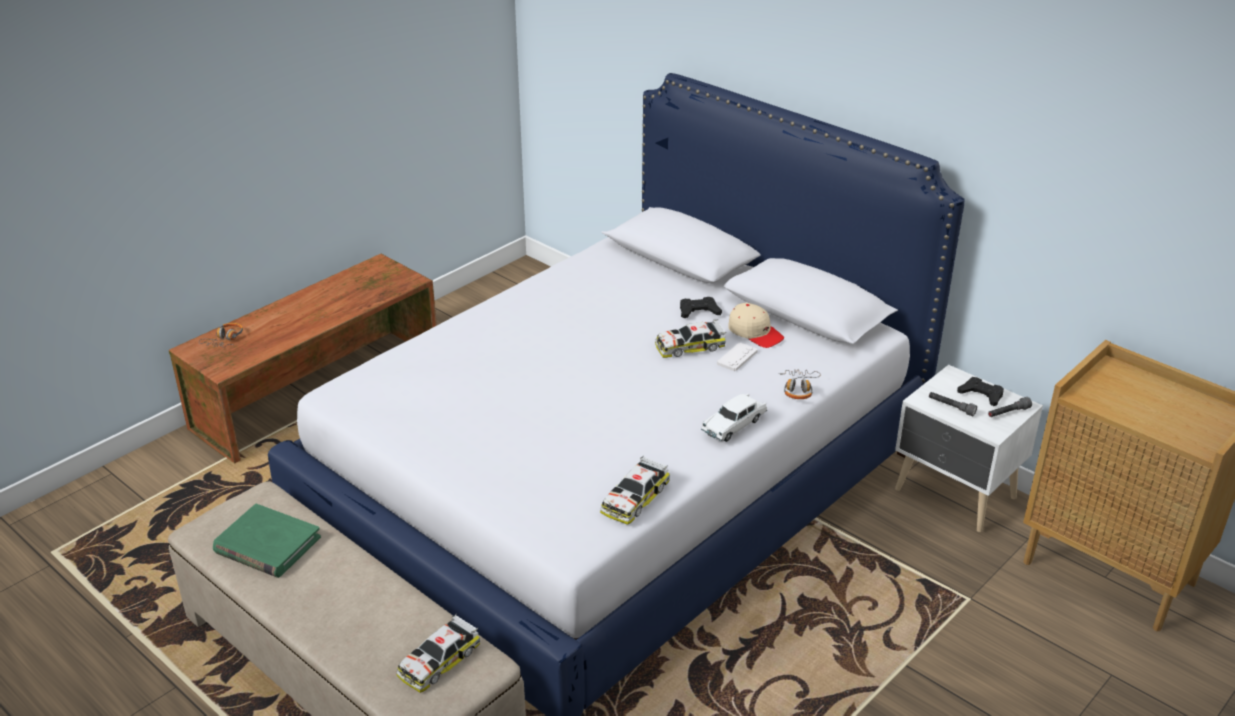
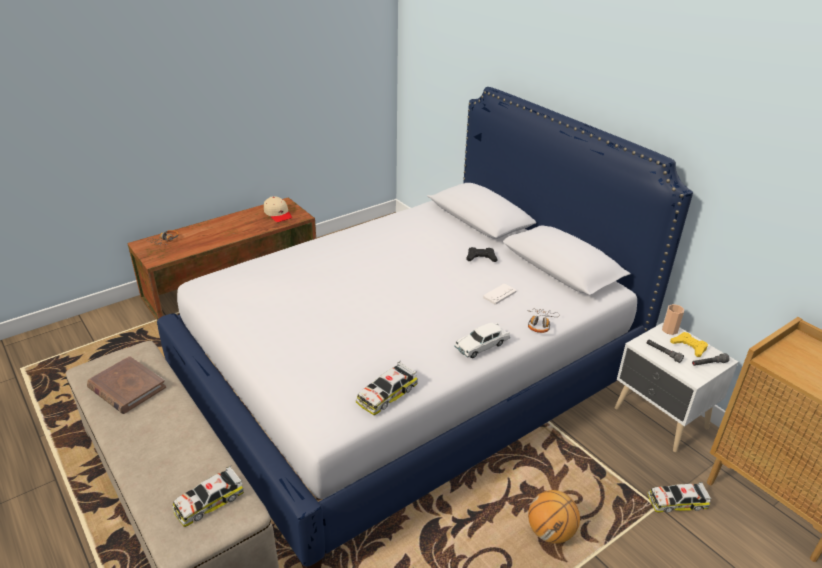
camera: 10 degrees right, 0 degrees up
(267, 545) = (126, 388): green book -> brown book
(689, 346) = (466, 282): toy car -> toy car (676, 502)
(755, 332) = (518, 278): beige cap -> beige cap (278, 214)
(847, 648) = (550, 532): none -> basketball
(954, 377) = (669, 330): none -> cup
(981, 395) = (689, 347): black game controller -> yellow game controller

